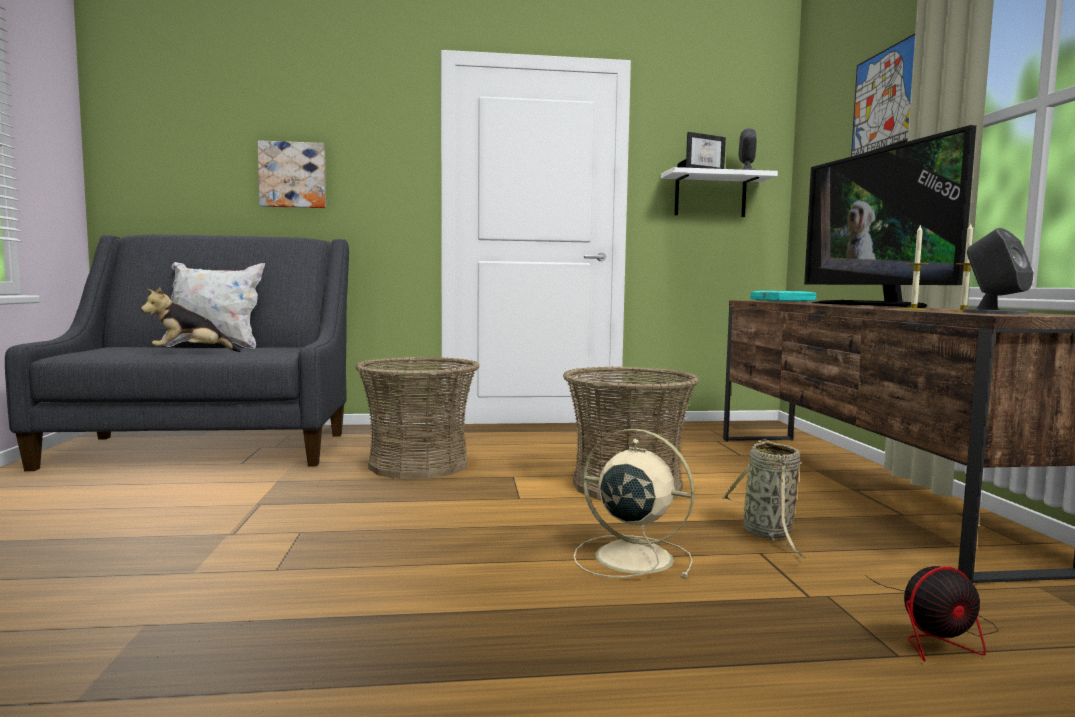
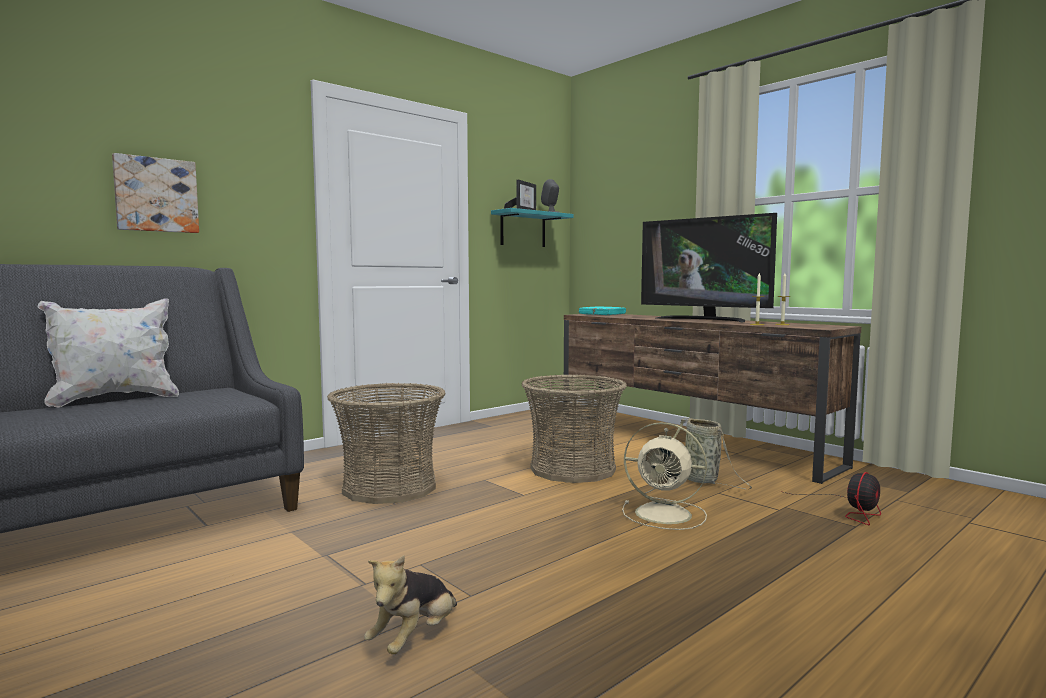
camera: 35 degrees left, 0 degrees up
(190, 353) = (132, 411): plush toy -> plush toy (414, 638)
(630, 557) = (666, 514): beige fan -> beige fan turned 150 degrees counterclockwise
(710, 195) = (523, 229): white shelf -> turquoise shelf
(884, 100) = (662, 175): picture -> none
(993, 313) = (810, 326): grey speaker -> none

